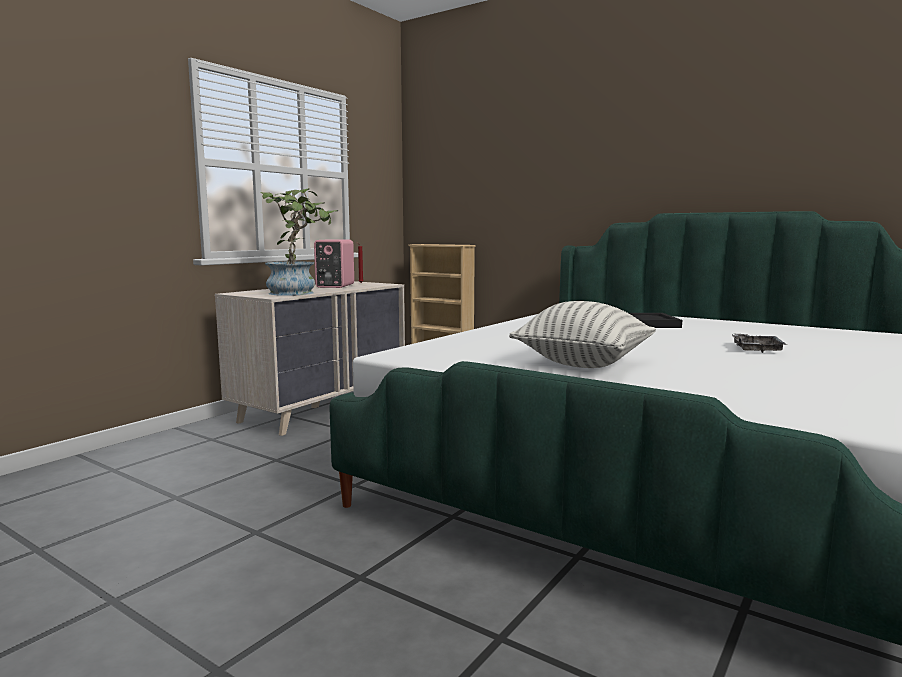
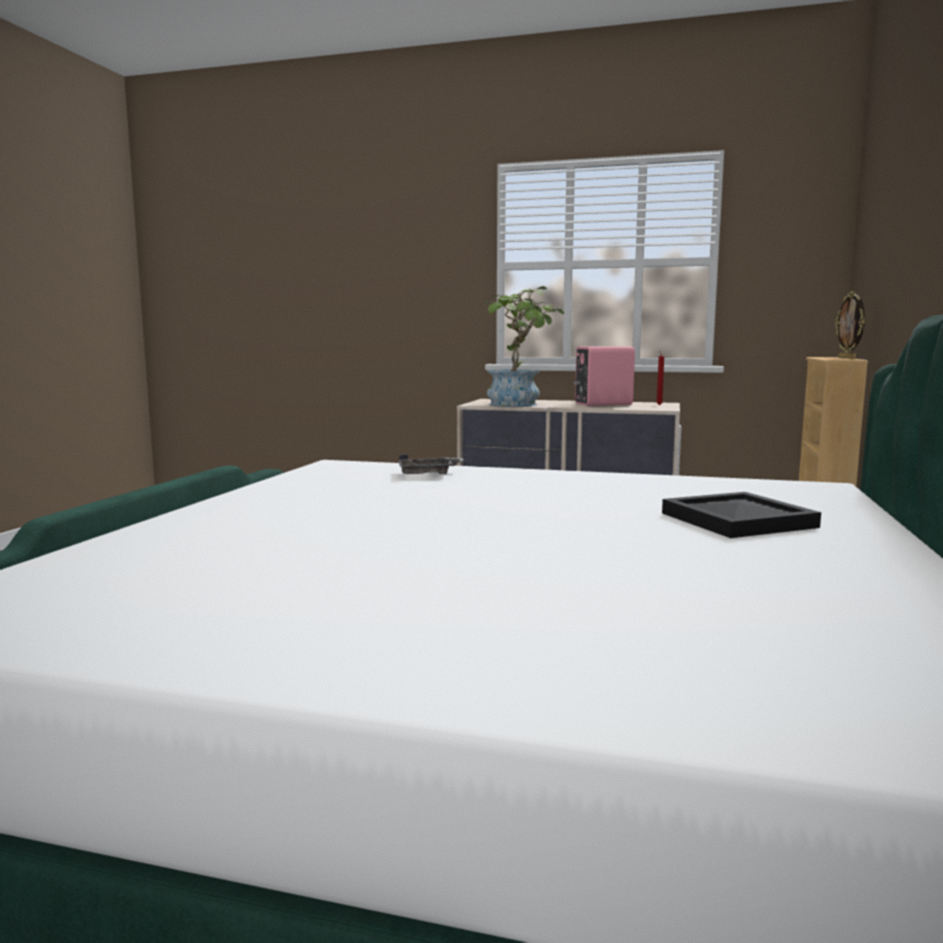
camera: 70 degrees right, 0 degrees up
(454, 244) = (847, 358): none -> picture frame
(583, 364) = (325, 506): pillow -> none
(756, 349) = (523, 575): grey tray -> grey tray (428, 474)

